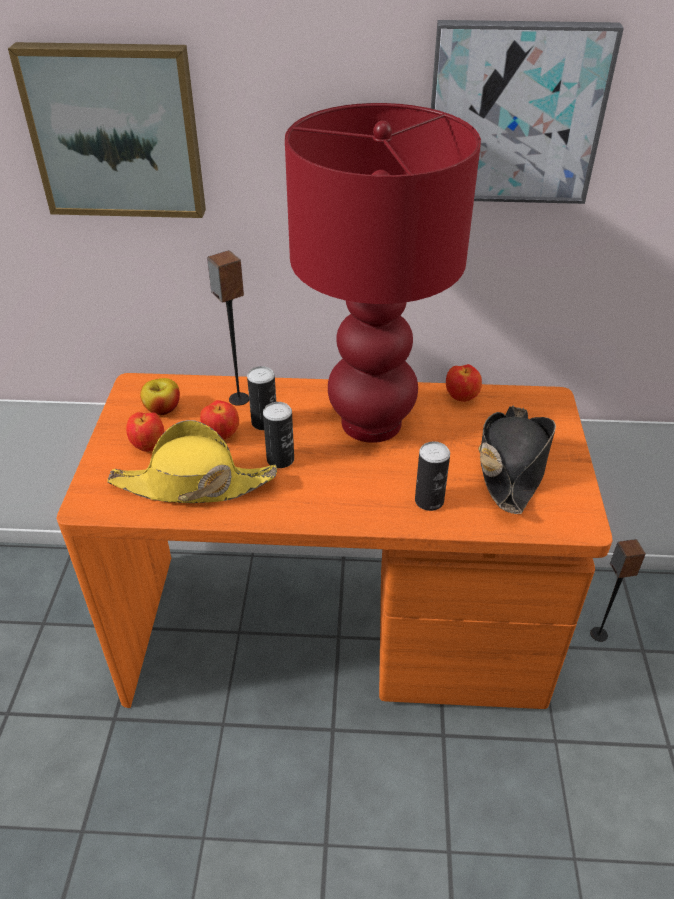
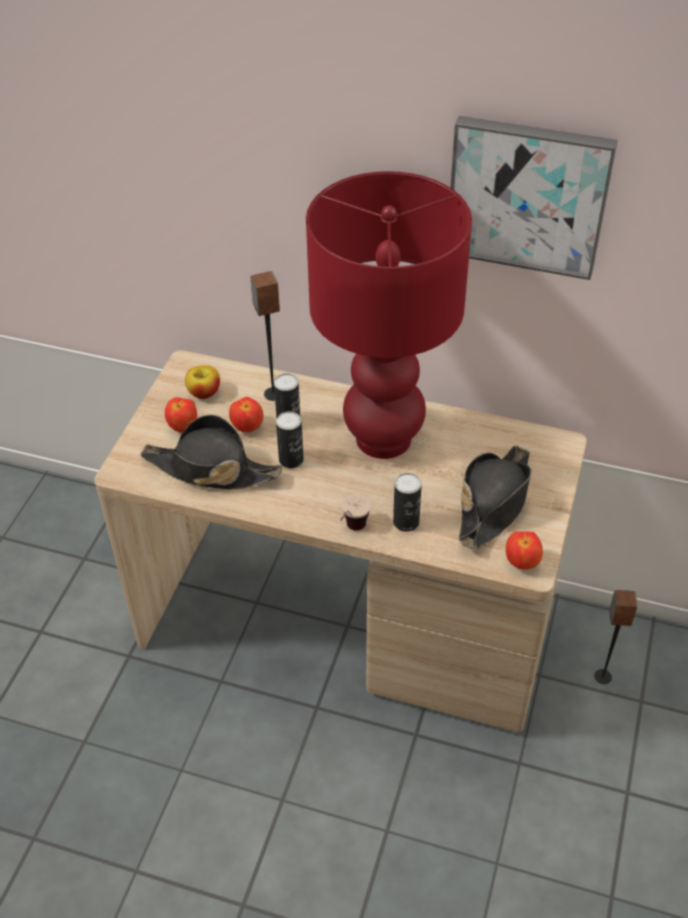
camera: 15 degrees right, 5 degrees up
(116, 131) = (189, 158): picture -> none
(193, 484) = (210, 469): yellow hat -> black hat
(337, 633) = (346, 622): orange desk -> beige desk
(374, 522) = (351, 532): none -> cup
(461, 398) = (477, 428): apple -> apple (522, 563)

